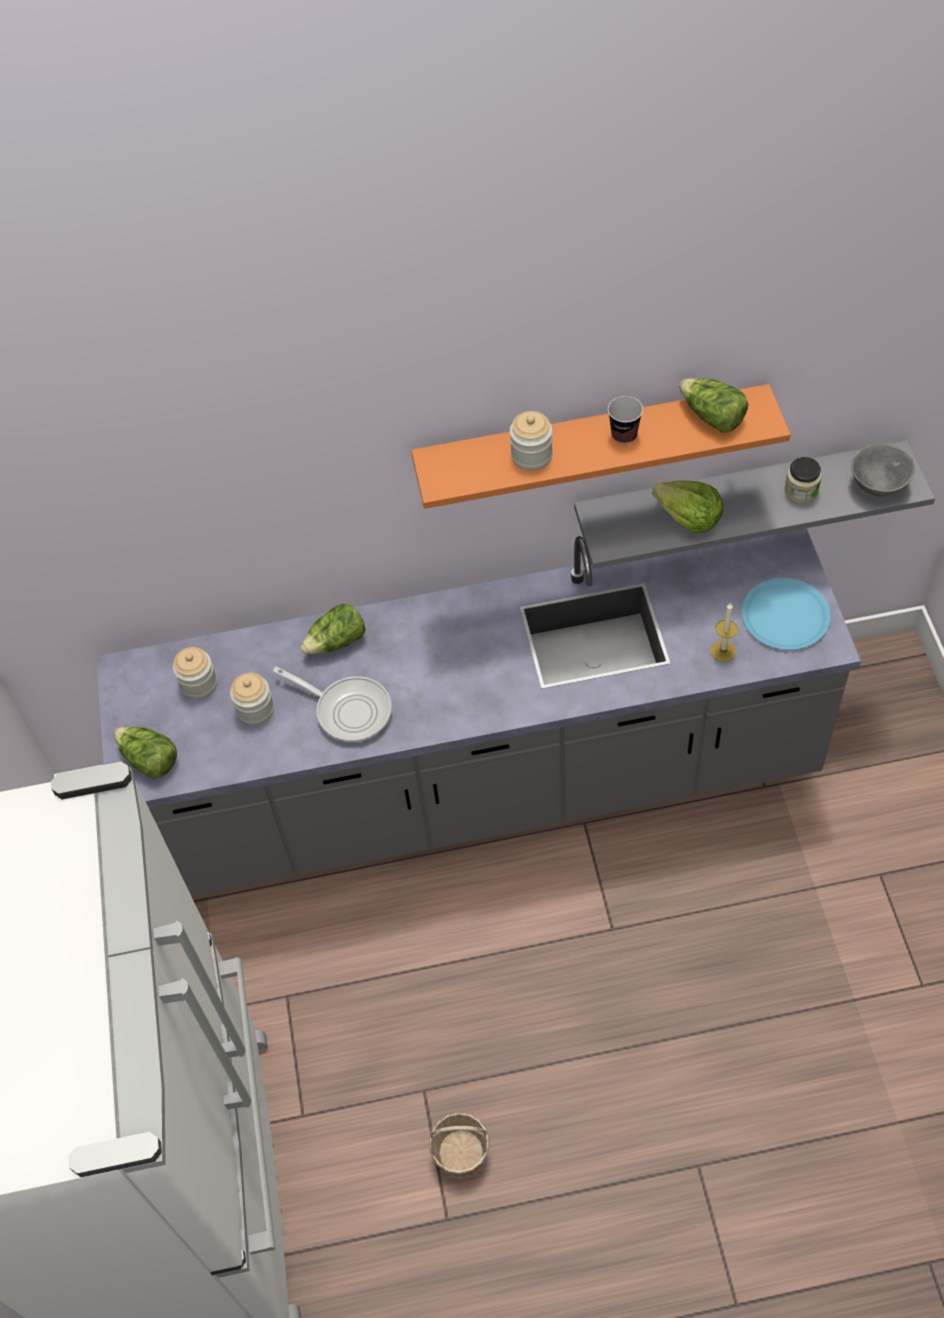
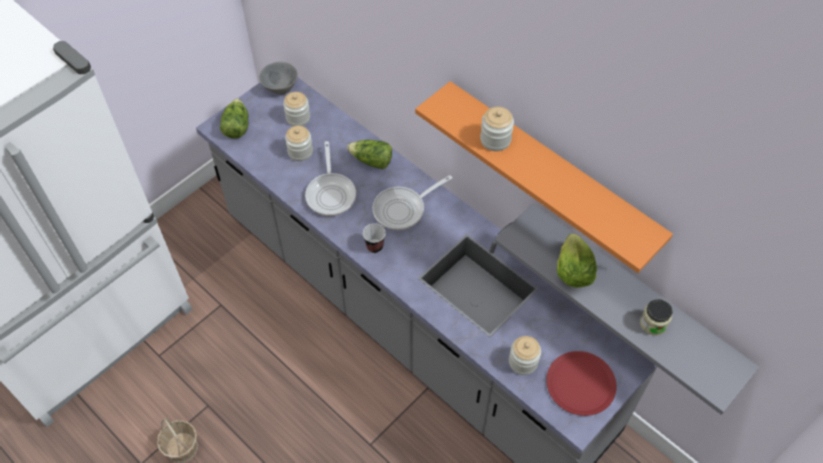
camera: 50 degrees right, 0 degrees up
(435, 649) = (403, 209): none -> frying pan
(624, 435) = (554, 177): cup -> cup (374, 246)
(712, 417) = (613, 216): lettuce -> none
(723, 651) = (523, 362): candle -> jar
(785, 615) = (580, 384): blue plate -> red plate
(877, 484) = (701, 368): grey bowl -> grey bowl (281, 87)

